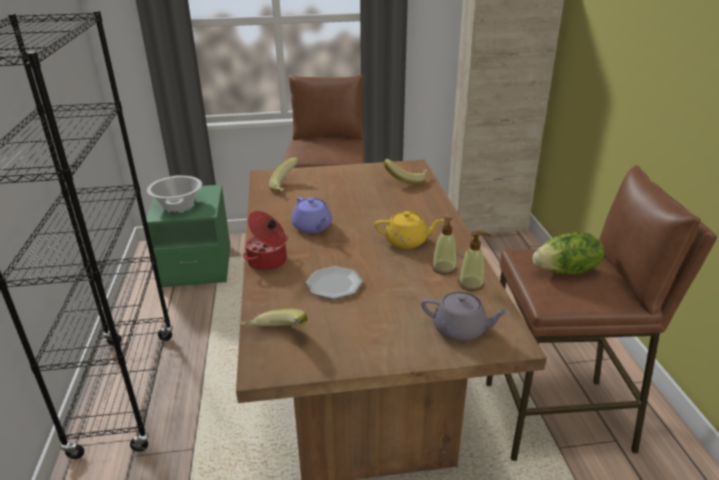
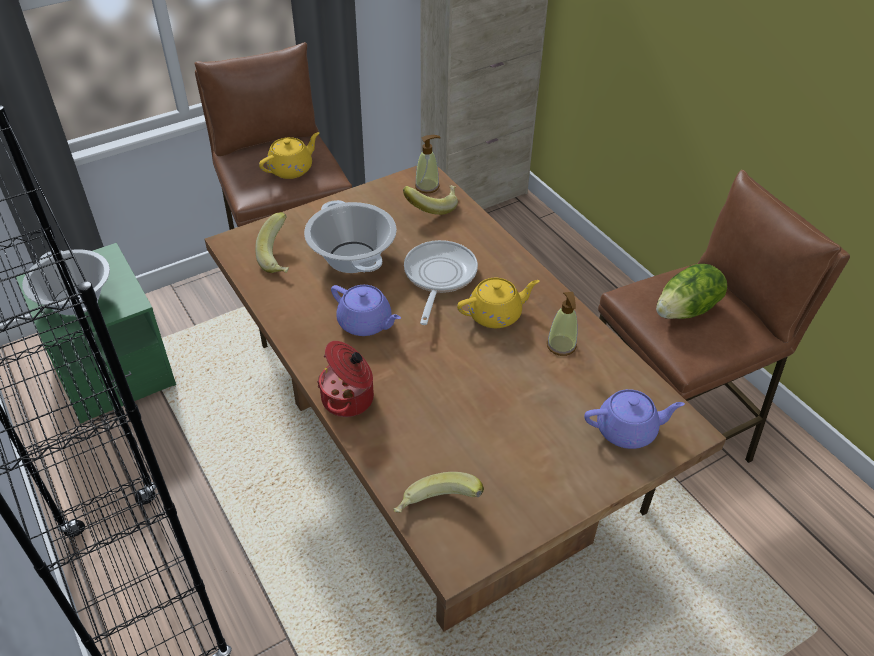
camera: 25 degrees left, 15 degrees up
(330, 150) = (291, 169): none -> yellow teapot
(331, 195) = (352, 257): none -> cooking pot
(334, 285) = (454, 410): plate -> none
(381, 215) = (438, 277): none -> frying pan
(460, 329) = (627, 430): grey teapot -> purple teapot
(471, 284) = (603, 361): soap dispenser -> soap dispenser (427, 186)

